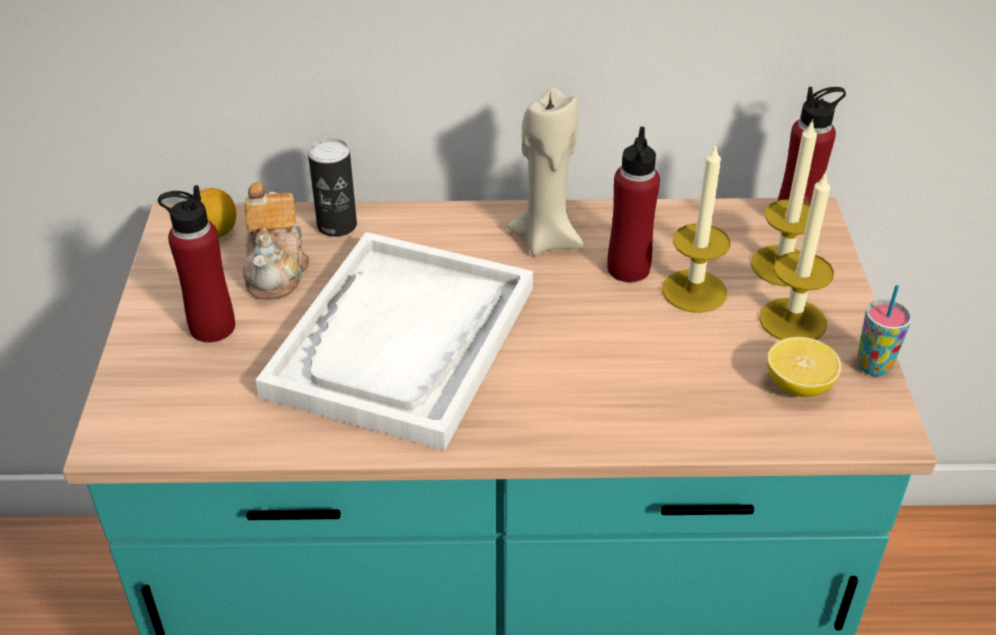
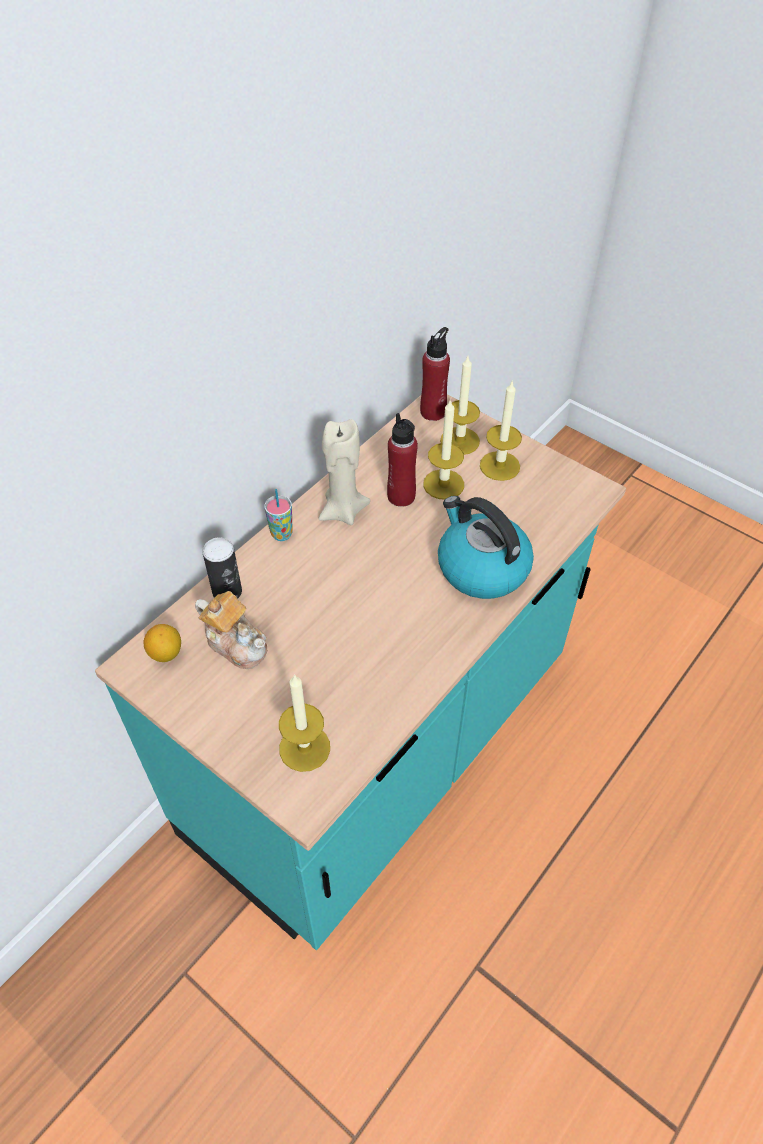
camera: 50 degrees left, 10 degrees up
(188, 395) = (304, 748): none -> candle
(212, 327) = (256, 704): red bottle -> none
(402, 341) = (360, 623): white tray -> none
(605, 394) = (481, 568): none -> kettle
(798, 385) = (542, 496): lemon -> none
(873, 366) = (555, 462): cup -> cup (281, 534)

